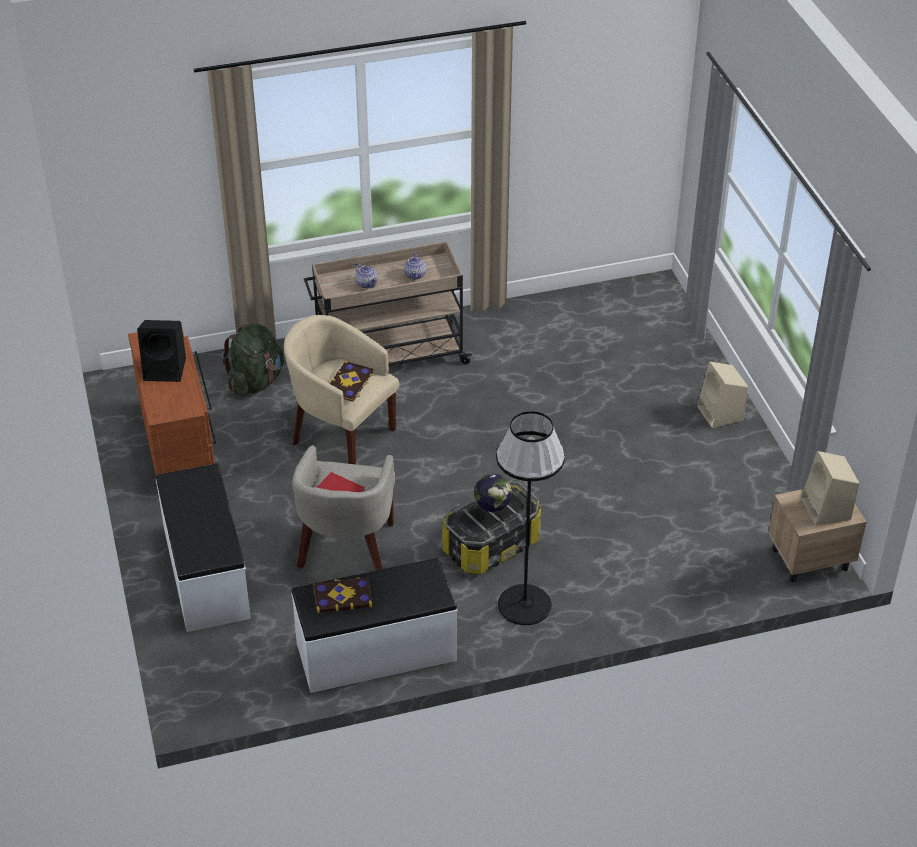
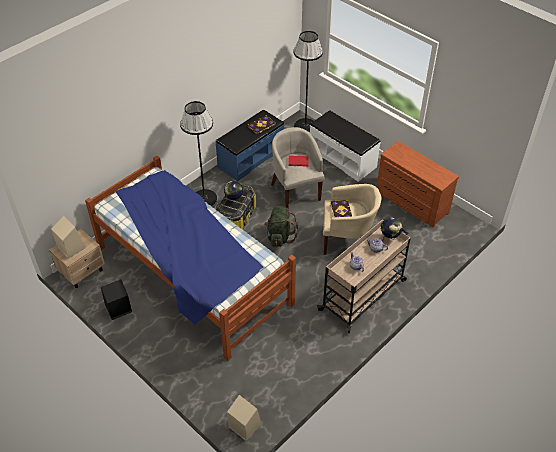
camera: 150 degrees right, 5 degrees up
(166, 369) = (420, 166): black speaker -> black speaker (118, 309)
(204, 679) = (305, 126): none -> black floor lamp
(256, 382) = (413, 249): green backpack -> green backpack (279, 237)
(334, 288) = (389, 238): none -> globe
(376, 652) = (250, 158): white bench -> blue bench
(625, 480) = (192, 275): none -> bed
(720, 414) = (160, 340): beige speaker -> beige speaker (243, 425)

